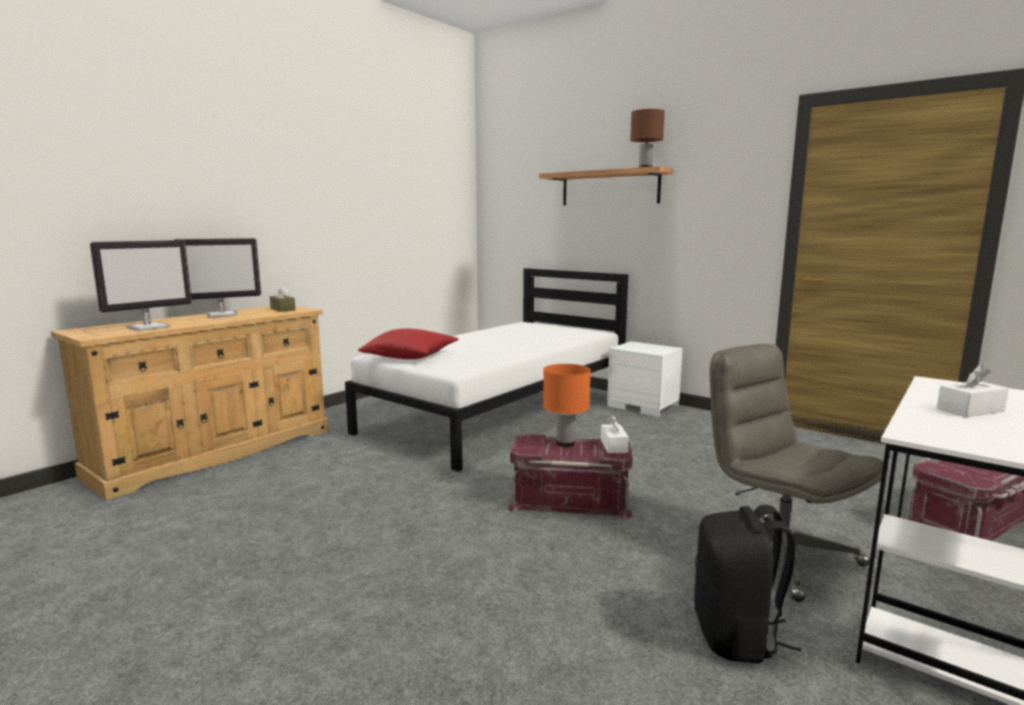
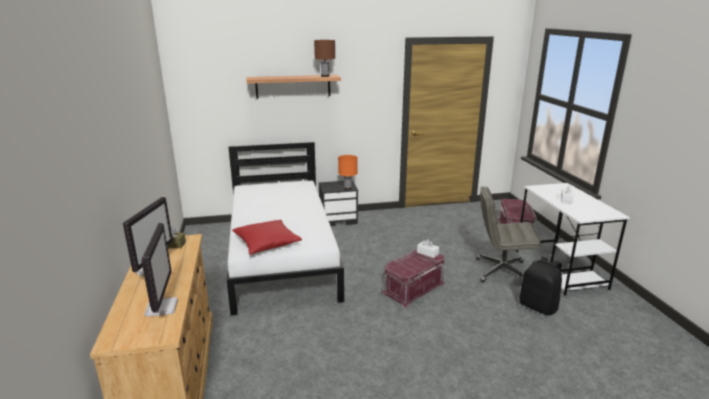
camera: 50 degrees left, 10 degrees up
(565, 443) = (408, 261): orange table lamp -> orange table lamp (348, 188)
(644, 406) = (338, 219): white nightstand -> black nightstand

